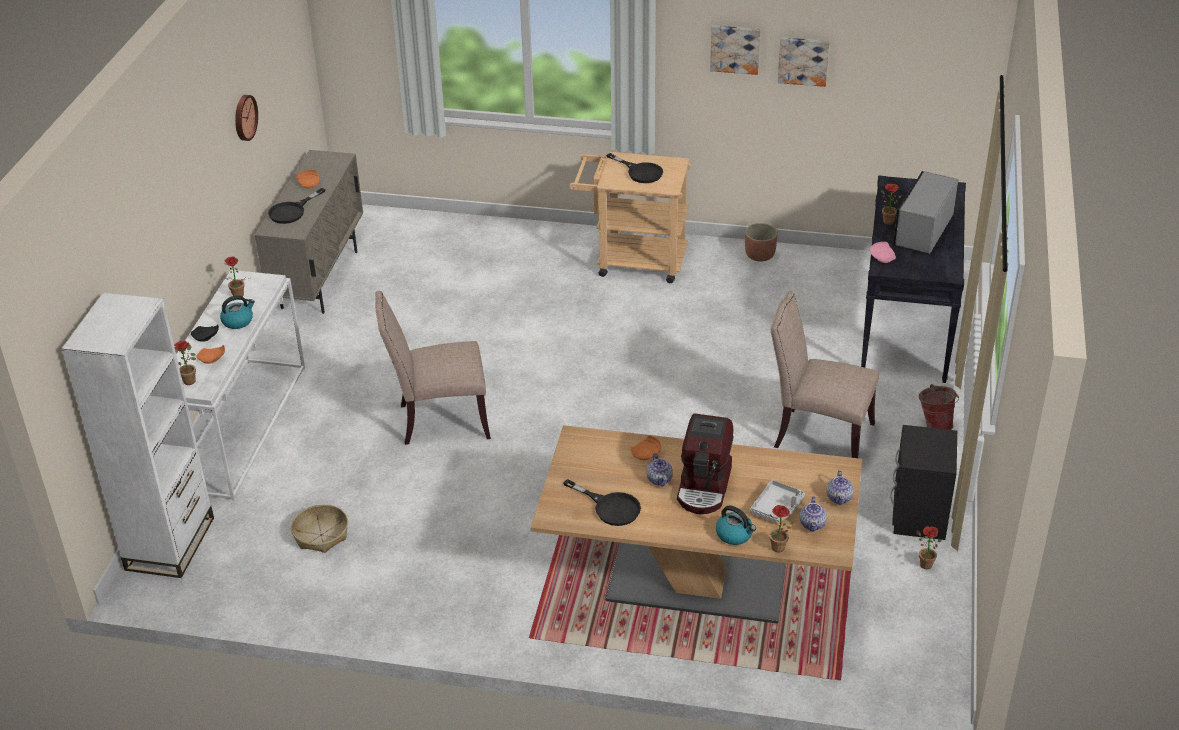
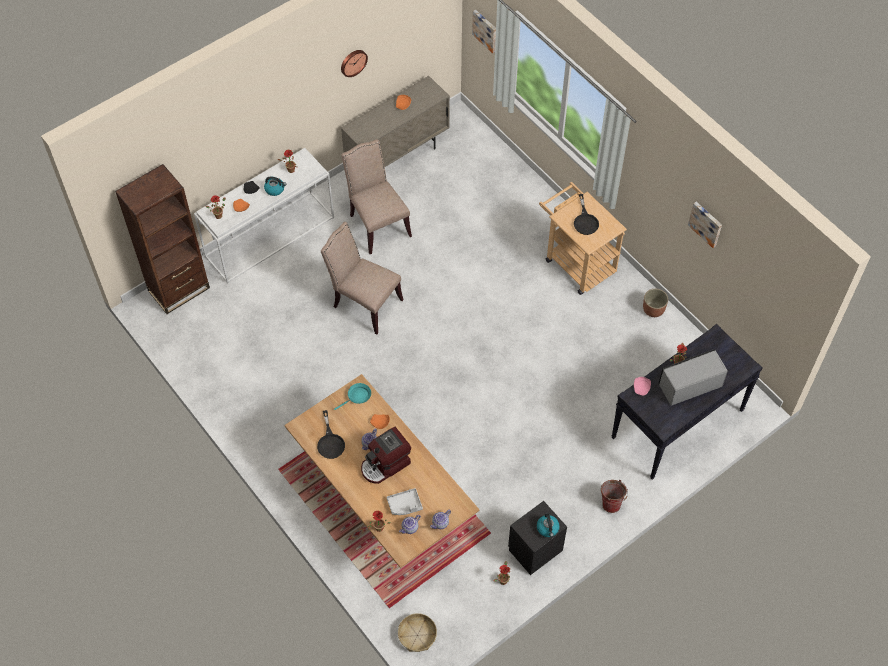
camera: 40 degrees right, 20 degrees up
(170, 543) = (179, 289): white bookcase -> brown bookcase
(292, 211) = (374, 121): black frying pan -> none
(321, 535) = (245, 335): basket -> basket (417, 635)
(587, 447) = (357, 397): none -> turquoise frying pan
(735, 48) = (671, 187): picture -> picture (485, 30)
(735, 534) = (368, 504): kettle -> kettle (548, 528)
(818, 436) = (541, 461): beige chair -> beige chair (377, 224)

